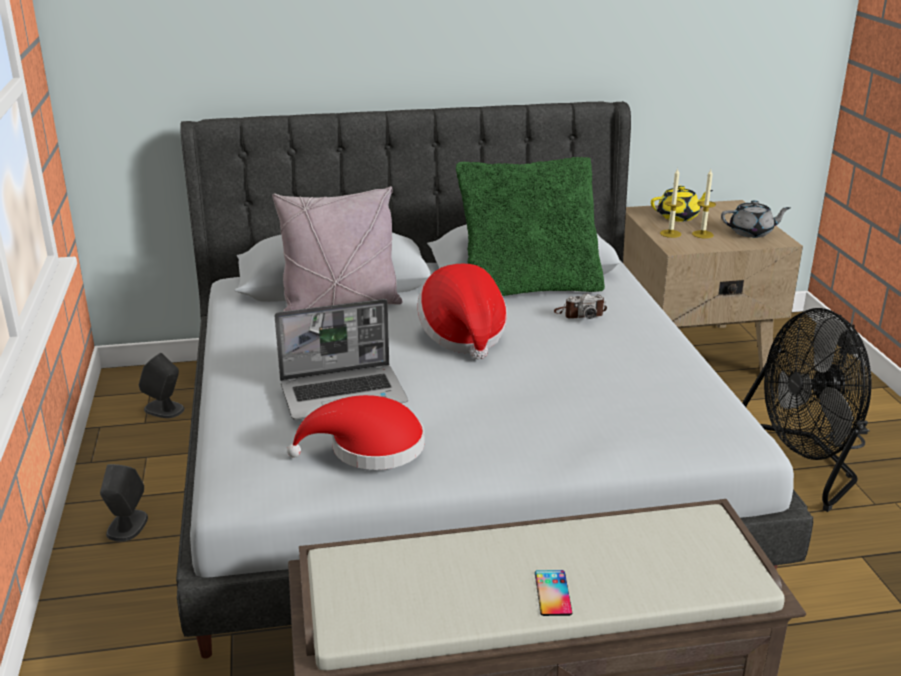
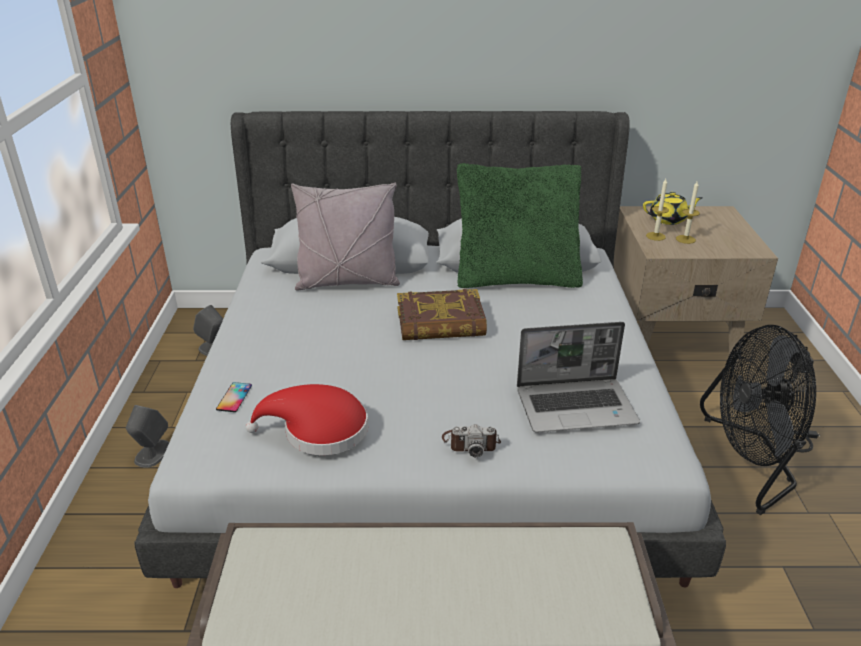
camera: 10 degrees right, 5 degrees up
(344, 394) = (317, 372): laptop -> laptop (577, 406)
(462, 336) = (440, 322): hat -> book
(553, 593) = (435, 608): phone -> phone (234, 397)
(580, 314) = (552, 309): camera -> camera (471, 443)
(751, 233) = (732, 241): grey teapot -> none

